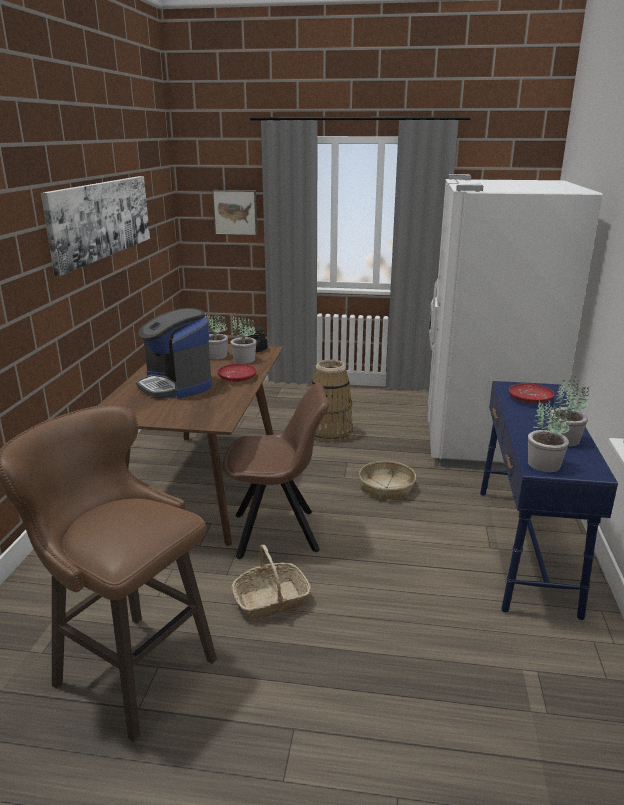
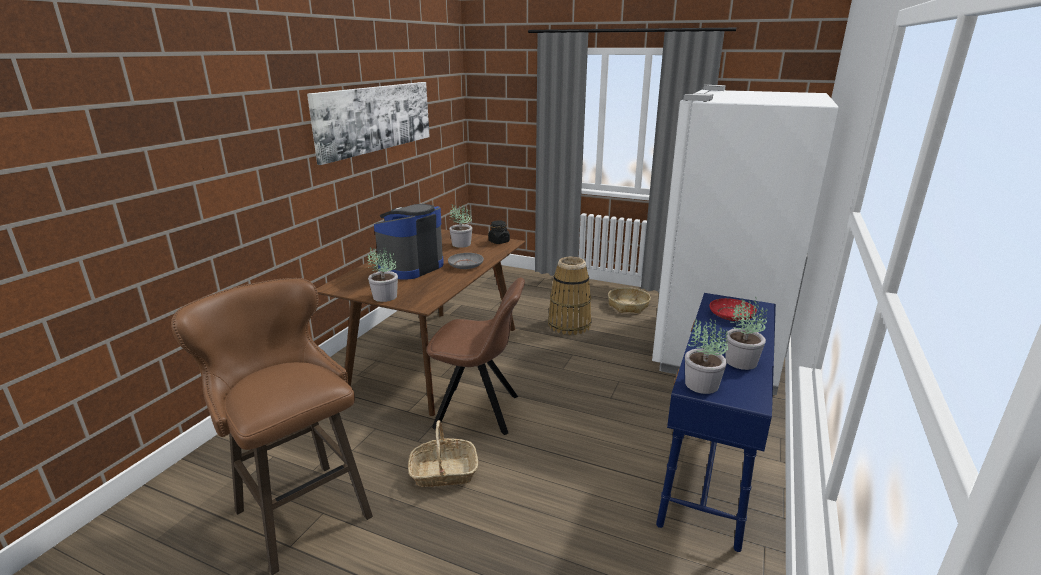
camera: 15 degrees right, 0 degrees up
(176, 385) = (410, 267): coffee machine -> coffee machine turned 60 degrees clockwise
(235, 212) = (514, 116): picture -> none
(237, 377) = (466, 265): red plate -> grey plate
(243, 360) = (482, 250): potted plant -> potted plant (384, 297)
(386, 487) = (598, 384): basket -> basket (628, 306)

